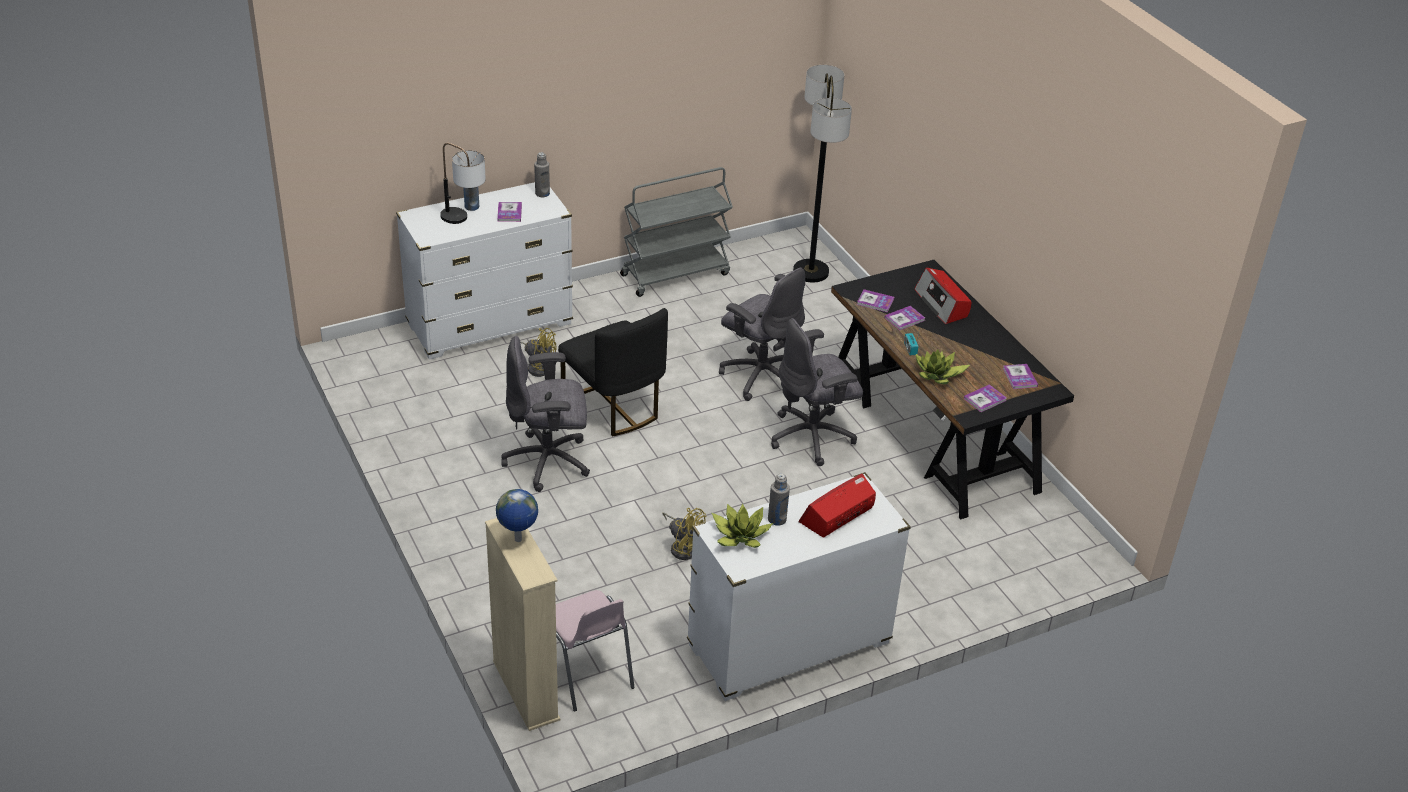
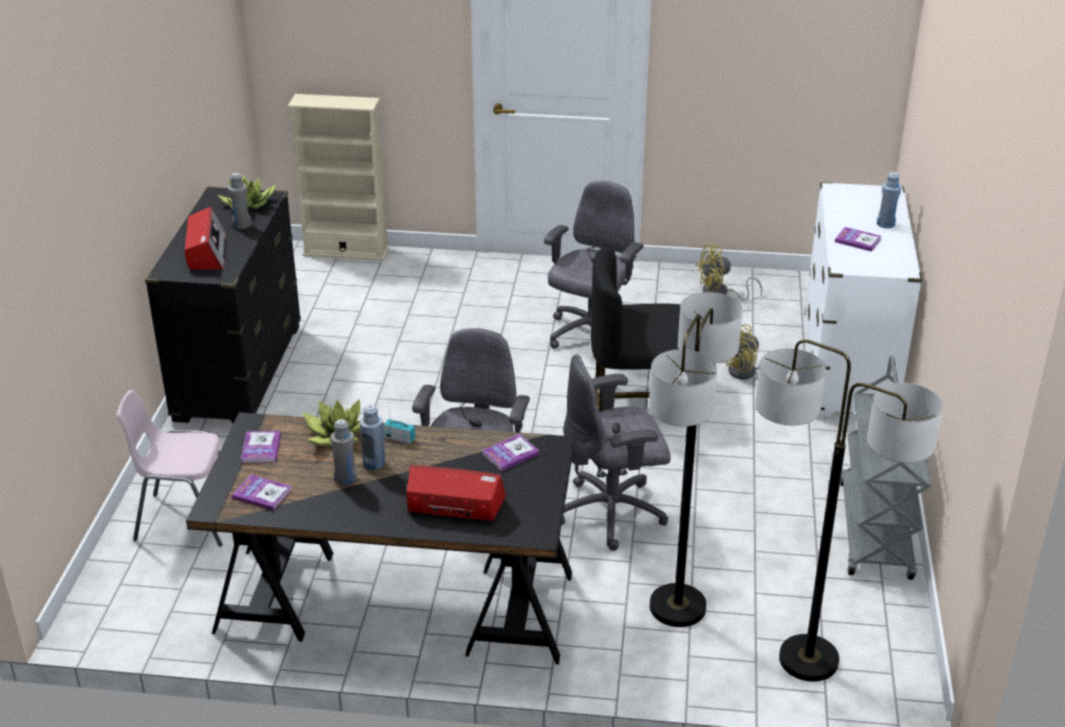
camera: 125 degrees right, 5 degrees down
(464, 221) = (857, 213): table lamp -> none
(518, 540) = (343, 102): globe -> none
(542, 193) = (888, 269): grey bottle -> grey bottle (345, 478)
(586, 673) = (330, 278): pink chair -> pink chair (186, 518)
(683, 547) = (408, 364): yellow fan -> yellow fan (720, 293)
(788, 645) = (239, 372): white dresser -> black dresser
(818, 324) = (678, 607): none -> floor lamp
(904, 319) = (456, 460): book -> none
(944, 348) = (374, 463): none -> blue bottle

